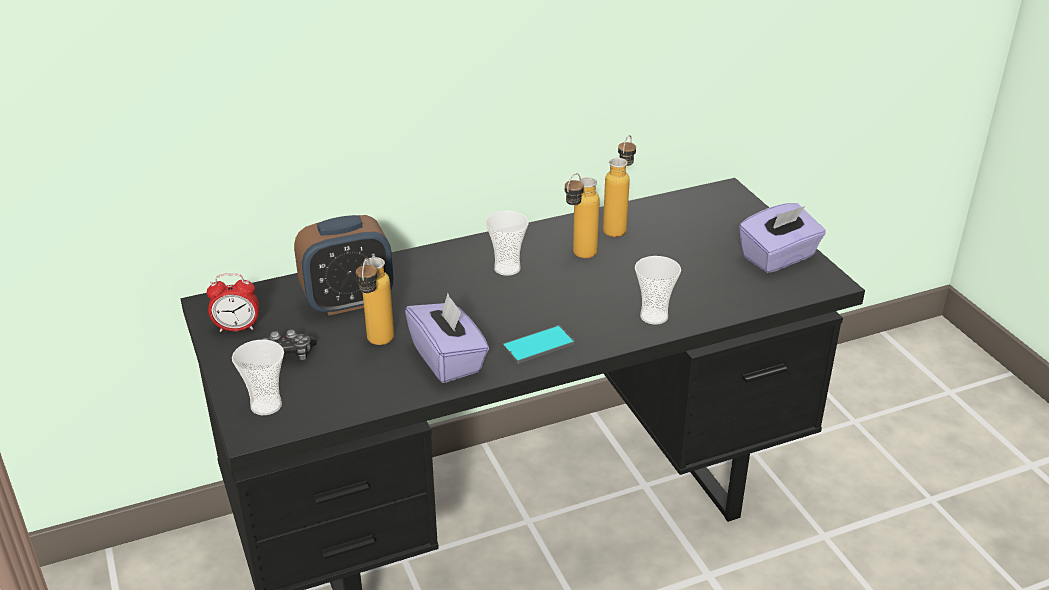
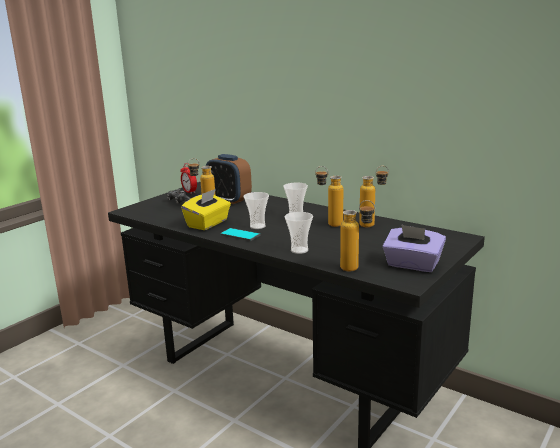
camera: 60 degrees right, 15 degrees down
(266, 405) = (144, 208): cup -> cup (257, 226)
(448, 359) = (208, 224): purple tissue box -> yellow tissue box
(758, 299) = (356, 269): none -> bottle

